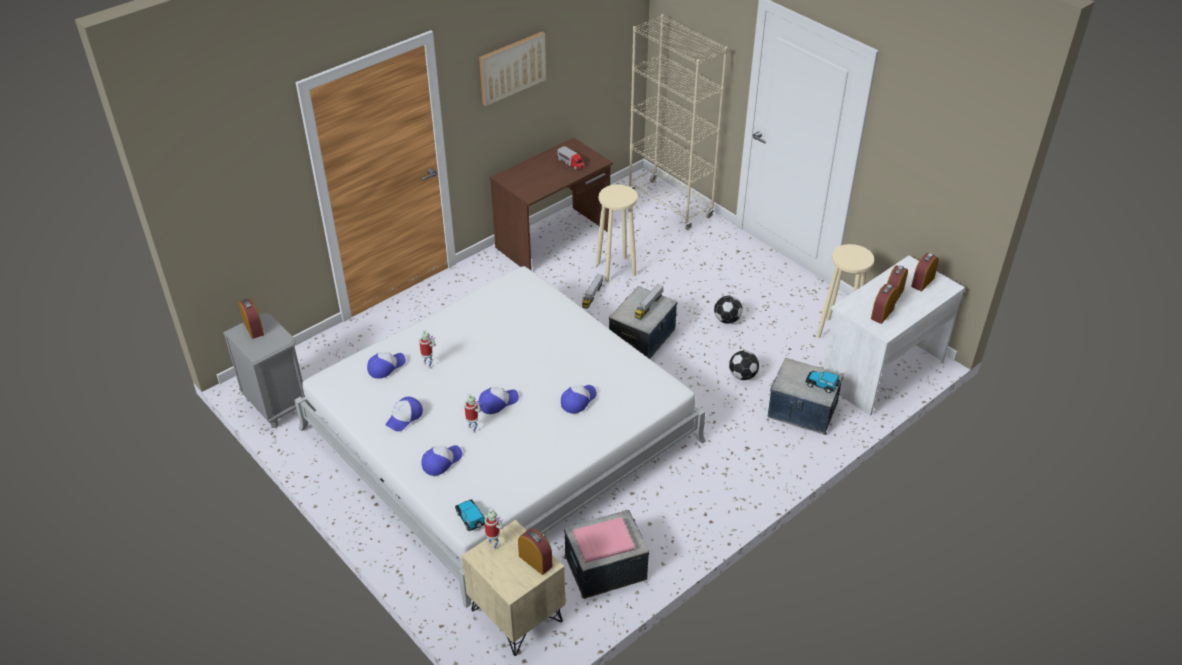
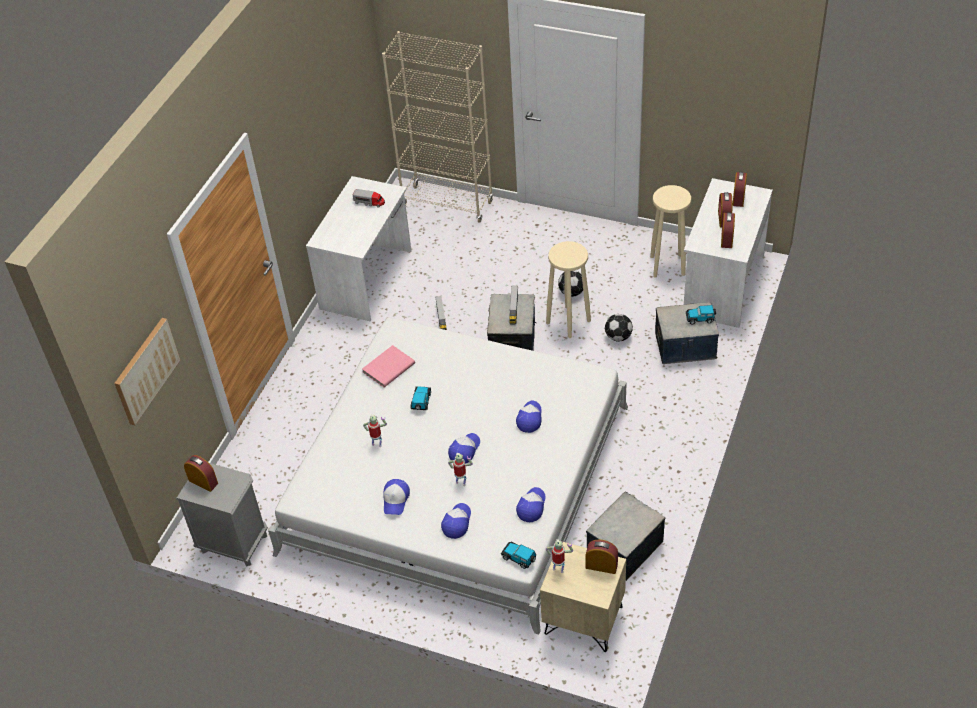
camera: 25 degrees left, 5 degrees up
(386, 366) = (342, 462): cap -> cap (531, 506)
(494, 345) = (421, 402): none -> toy car
(512, 67) = (301, 135): picture -> picture (146, 370)
(554, 239) = (367, 279): brown desk -> white desk
(603, 541) = (624, 526): pink book -> pink book (388, 367)
(616, 269) = (444, 285): beige stool -> beige stool (569, 321)

